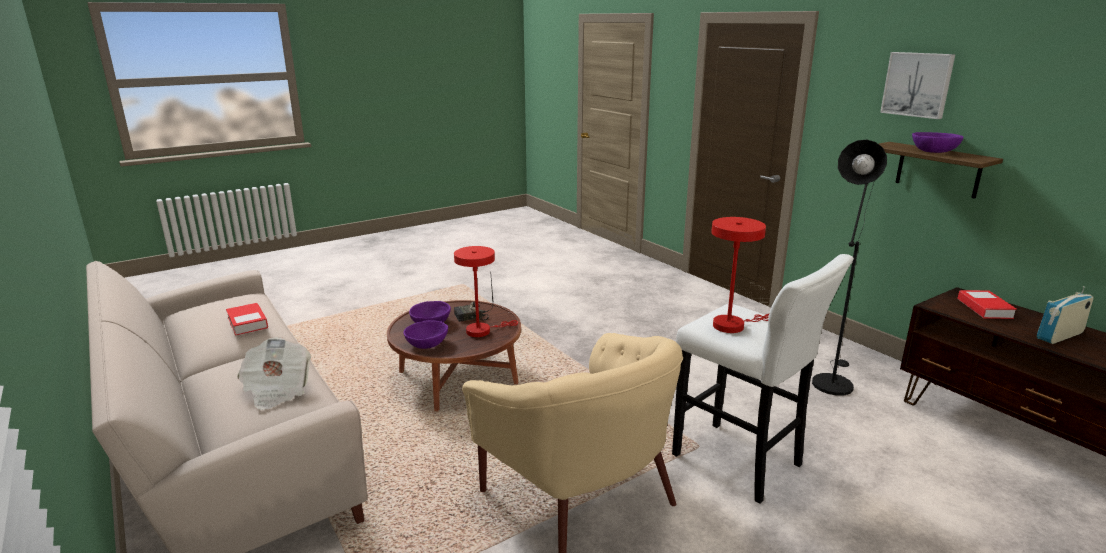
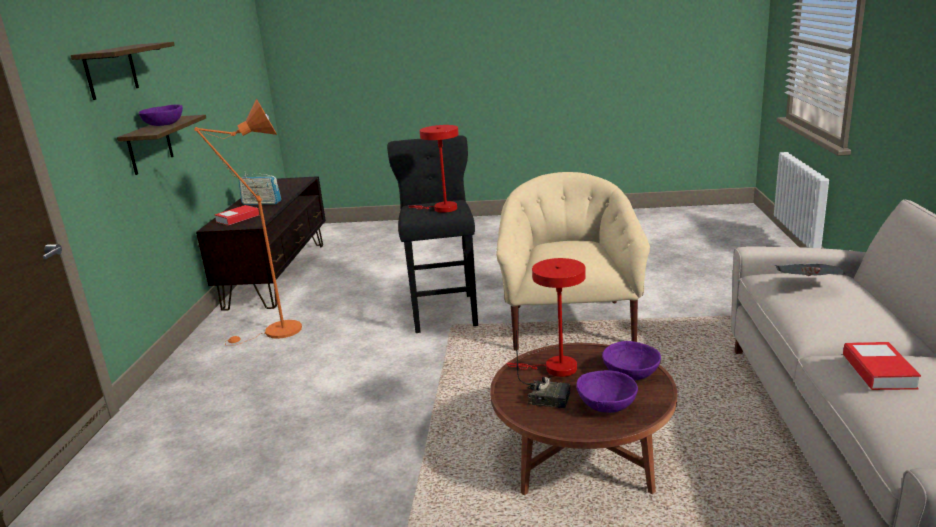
camera: 140 degrees left, 0 degrees up
(742, 463) = (444, 311): white stool -> black stool
(832, 381) = (276, 332): black floor lamp -> orange floor lamp
(918, 84) = (111, 71): picture -> shelf

